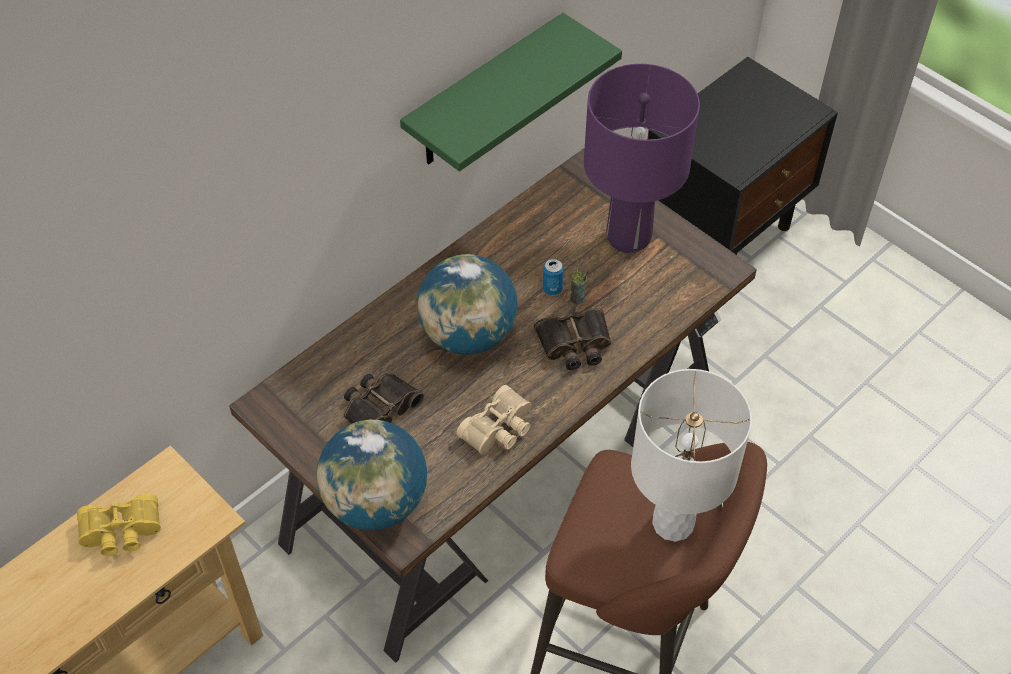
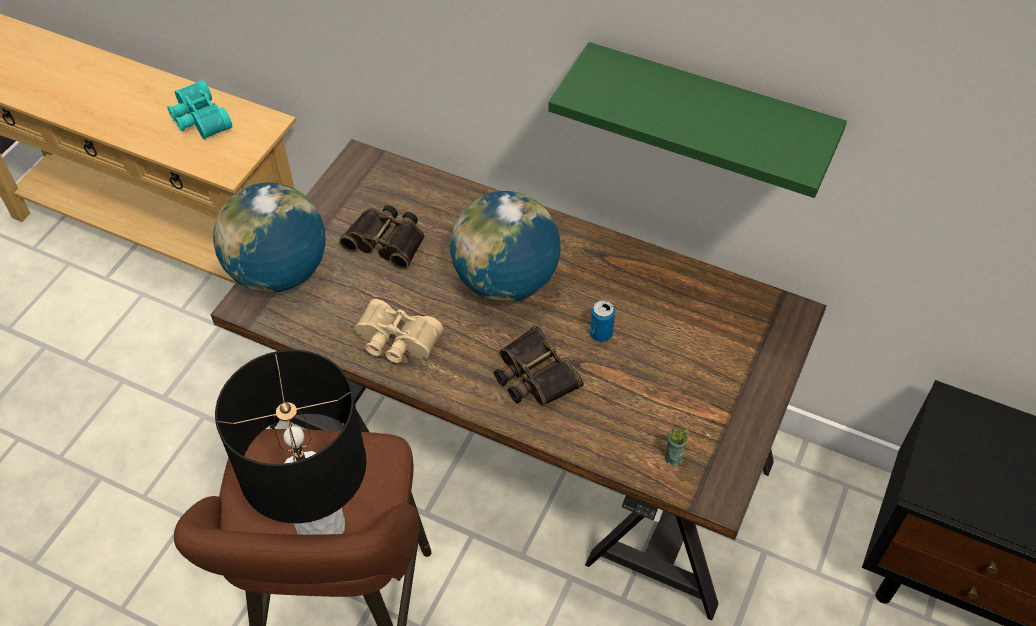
camera: 70 degrees right, 0 degrees up
(122, 533) = (198, 120): yellow binoculars -> turquoise binoculars
(577, 299) = (597, 360): cup -> cup (673, 458)
(629, 237) = (715, 385): purple table lamp -> none
(673, 524) = (320, 527): white table lamp -> black table lamp

